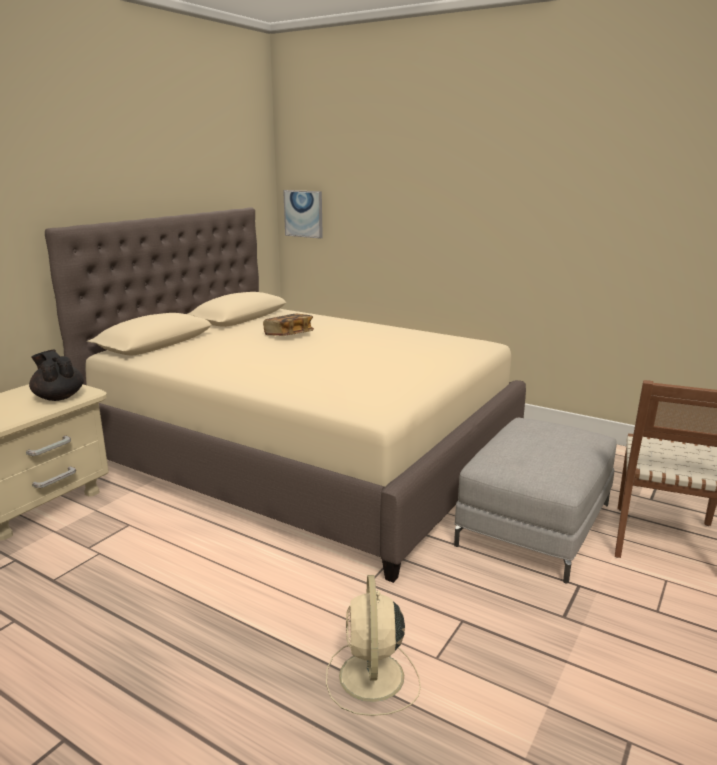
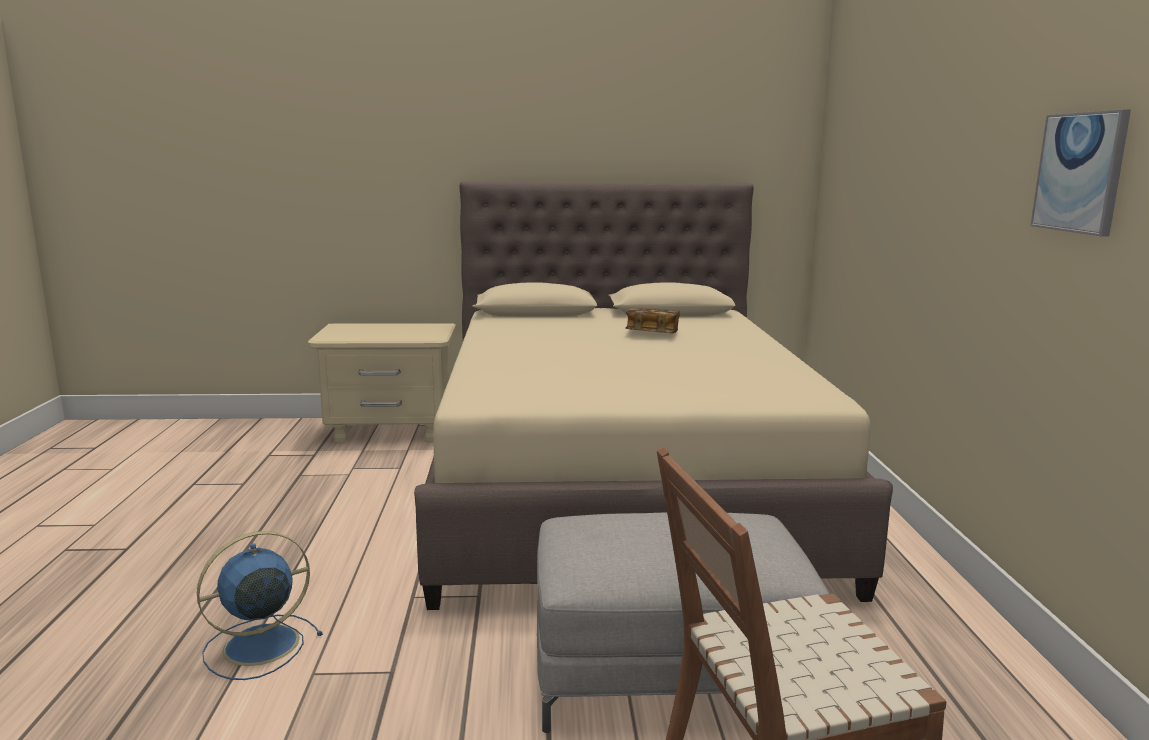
camera: 55 degrees right, 5 degrees down
(59, 397) = (412, 335): black teapot -> none
(303, 213) = (830, 197): picture -> picture (1080, 172)
(371, 678) = (257, 646): beige fan -> blue fan

